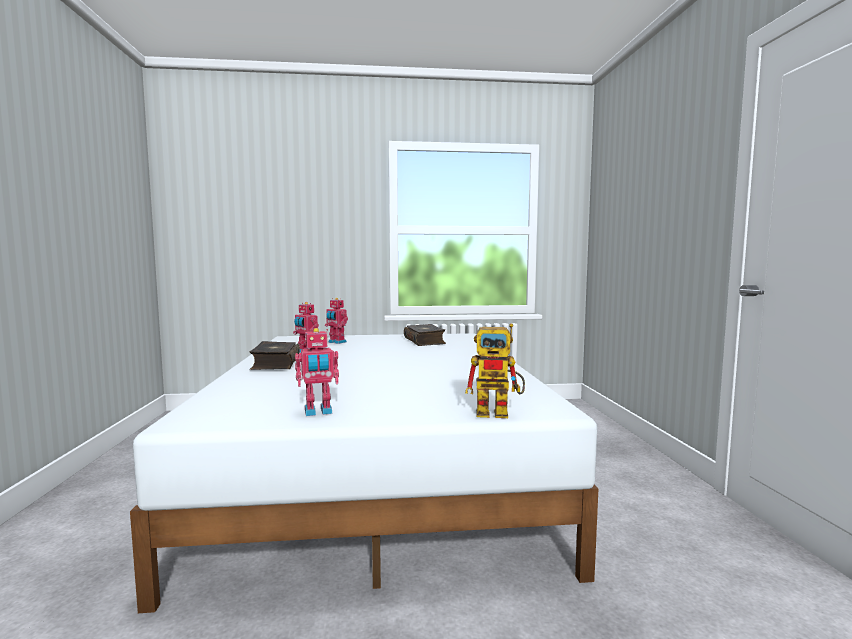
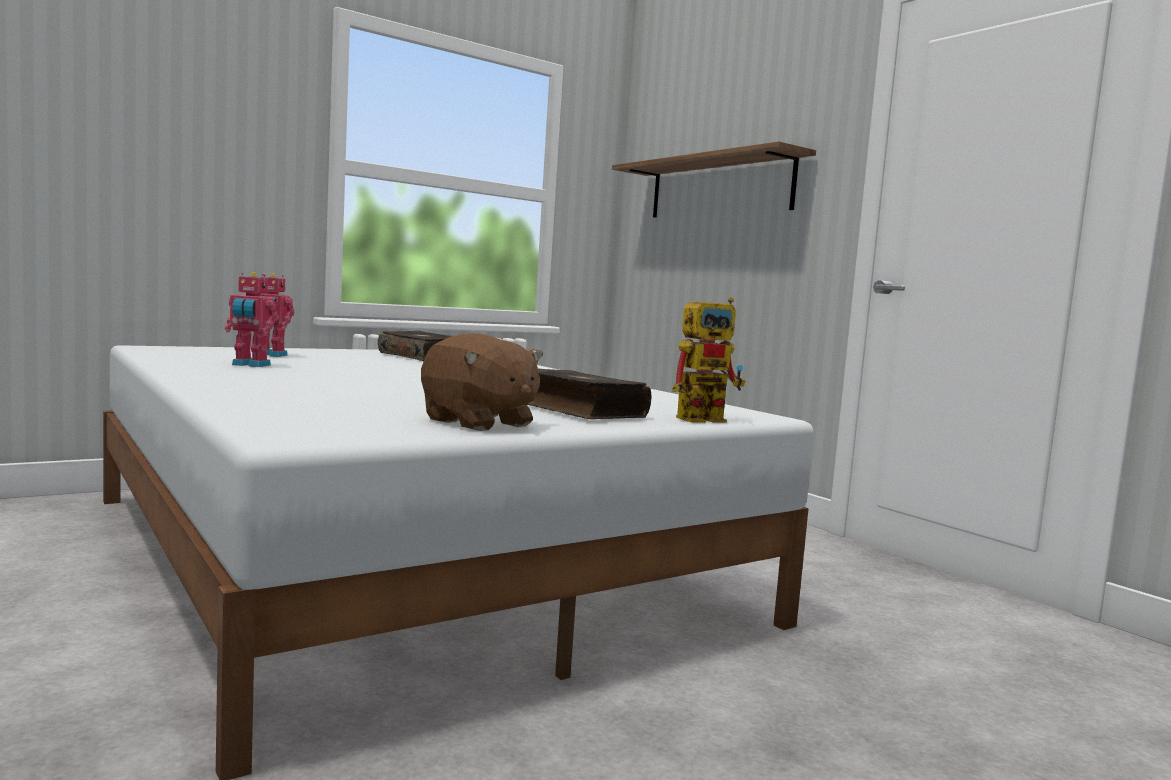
camera: 30 degrees left, 0 degrees up
(275, 364) = (236, 377): book -> book (578, 411)
(318, 412) = (478, 423): toy robot -> brown plush toy
(641, 214) = (719, 188): none -> shelf

